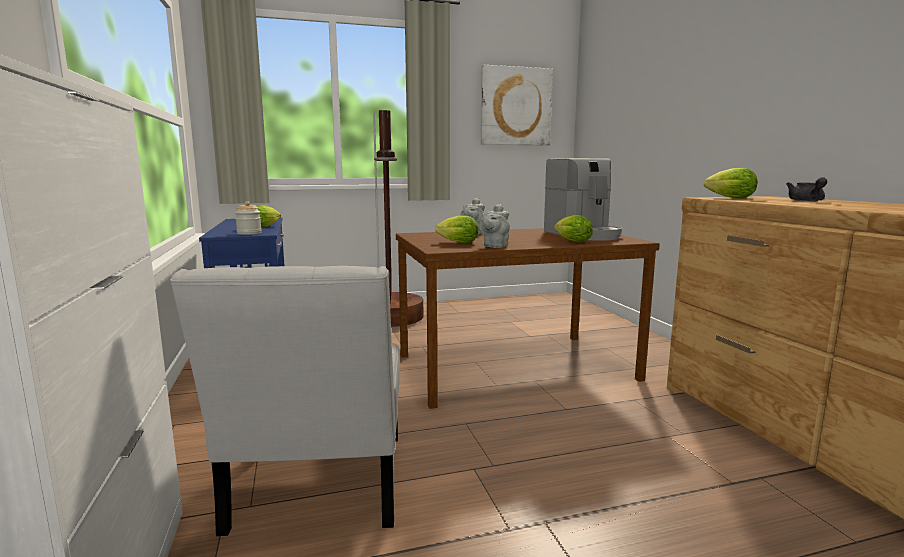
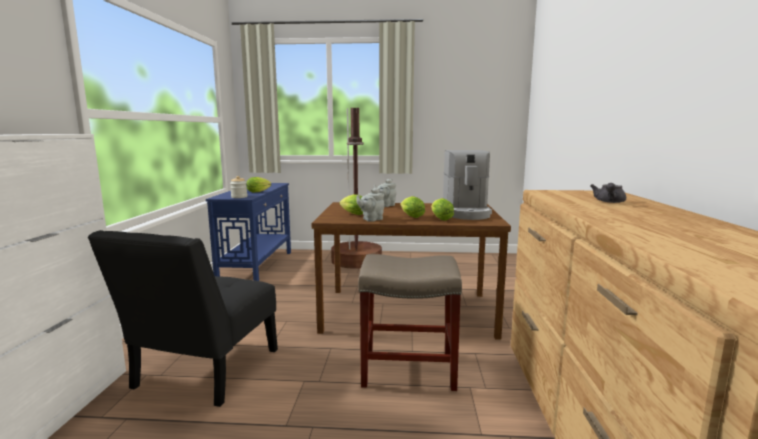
camera: 20 degrees right, 0 degrees up
(318, 488) = (203, 373): white chair -> black chair
(515, 106) = (473, 98): picture -> none
(582, 431) = (406, 369): none -> beige stool
(727, 198) = (557, 193): lettuce -> lettuce (410, 216)

